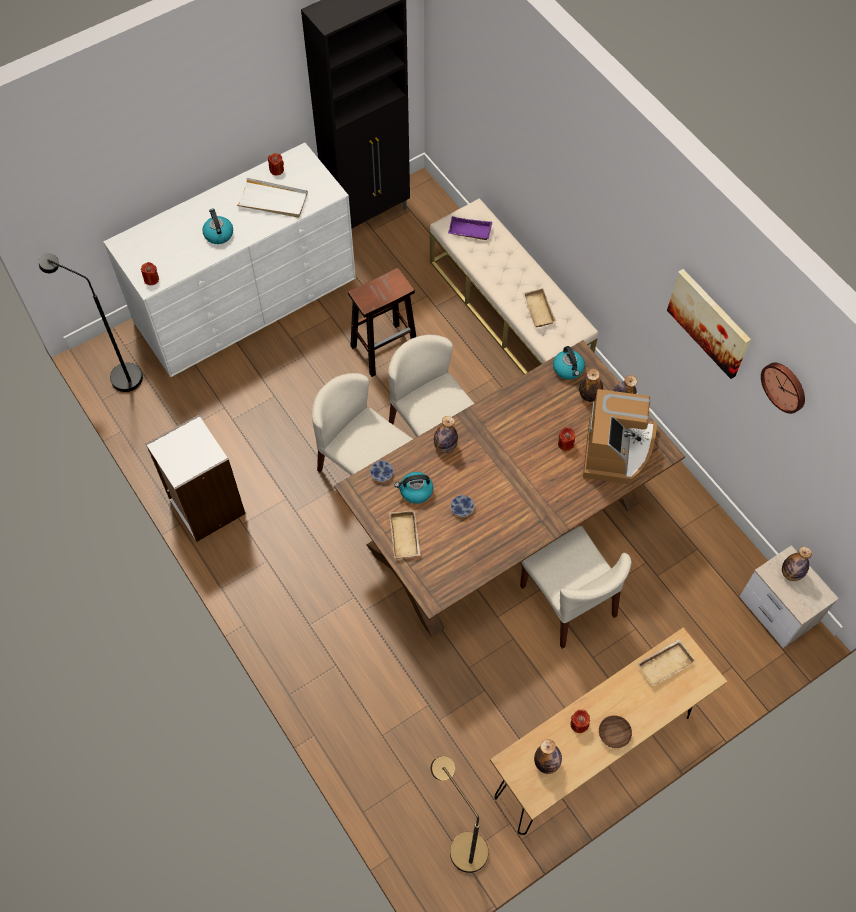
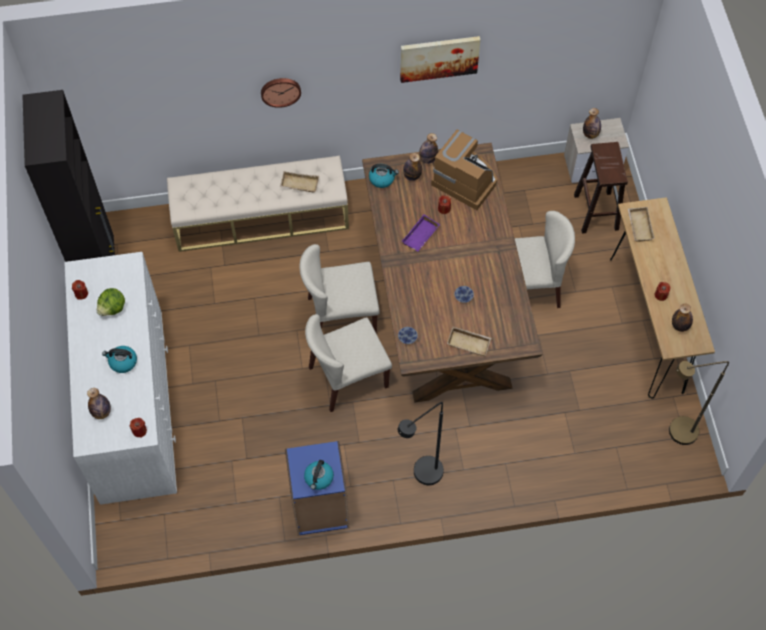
camera: 65 degrees left, 0 degrees up
(118, 376) = (150, 536): black floor lamp -> black floor lamp (422, 477)
(206, 506) = (320, 508): white bookcase -> blue bookcase
(273, 200) = (113, 308): white tray -> lettuce
(385, 349) = (244, 318): brown stool -> brown stool (595, 211)
(415, 491) = (434, 321): kettle -> kettle (319, 478)
(445, 446) = (406, 286): bottle -> bottle (102, 412)
(469, 232) = (197, 198): purple tray -> purple tray (421, 236)
(613, 734) = (676, 278): brown bowl -> none
(785, 386) = (519, 38): wall clock -> wall clock (280, 91)

